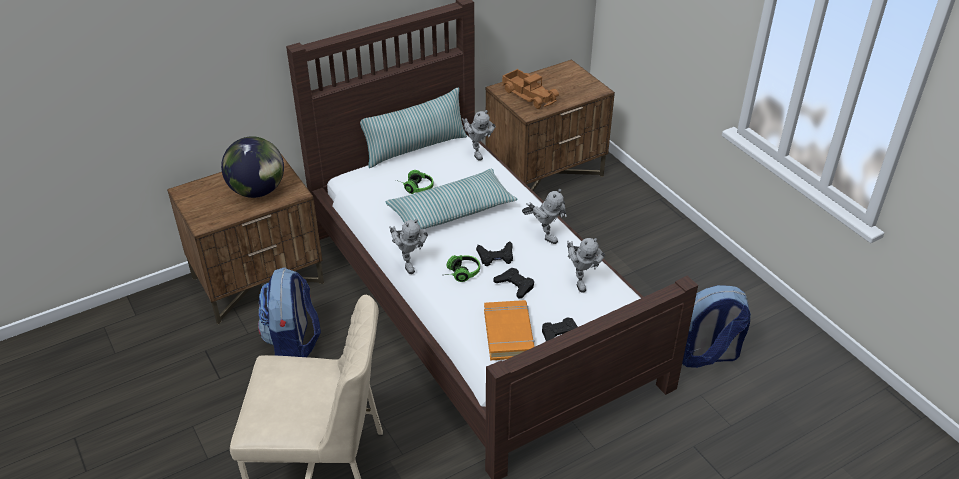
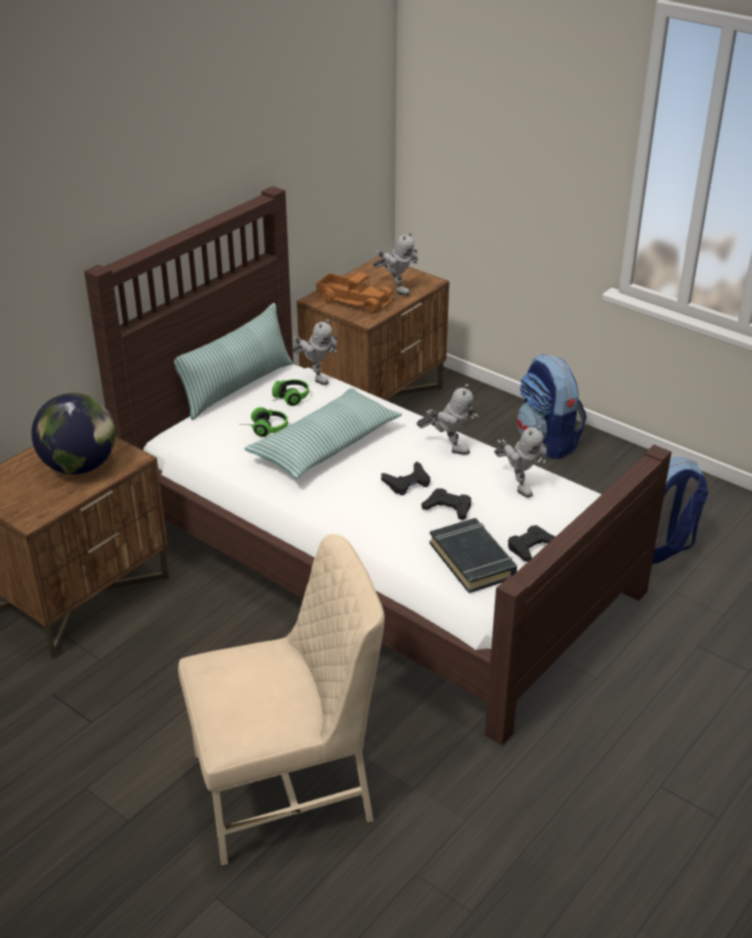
camera: 20 degrees left, 5 degrees down
(293, 344) = (168, 657): backpack -> backpack (547, 441)
(408, 262) = (305, 511): toy robot -> toy robot (396, 289)
(459, 273) = (375, 510): headphones -> headphones (287, 399)
(509, 334) = (472, 560): orange book -> black book

